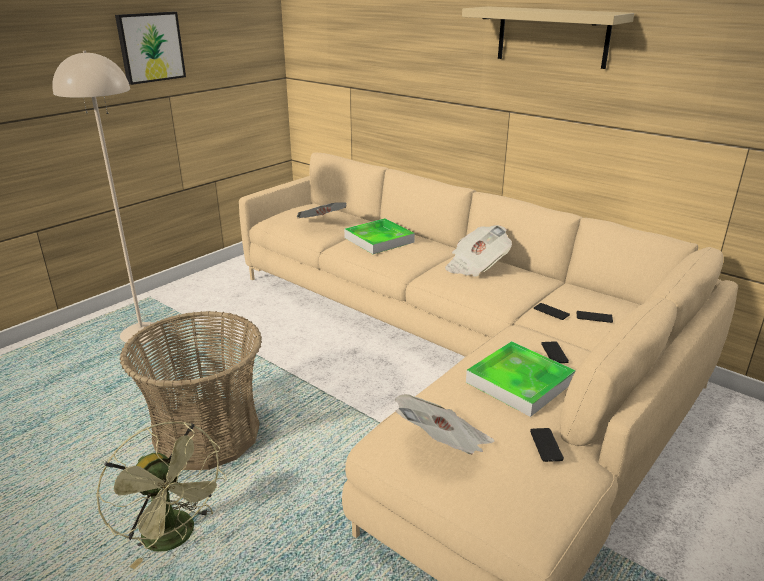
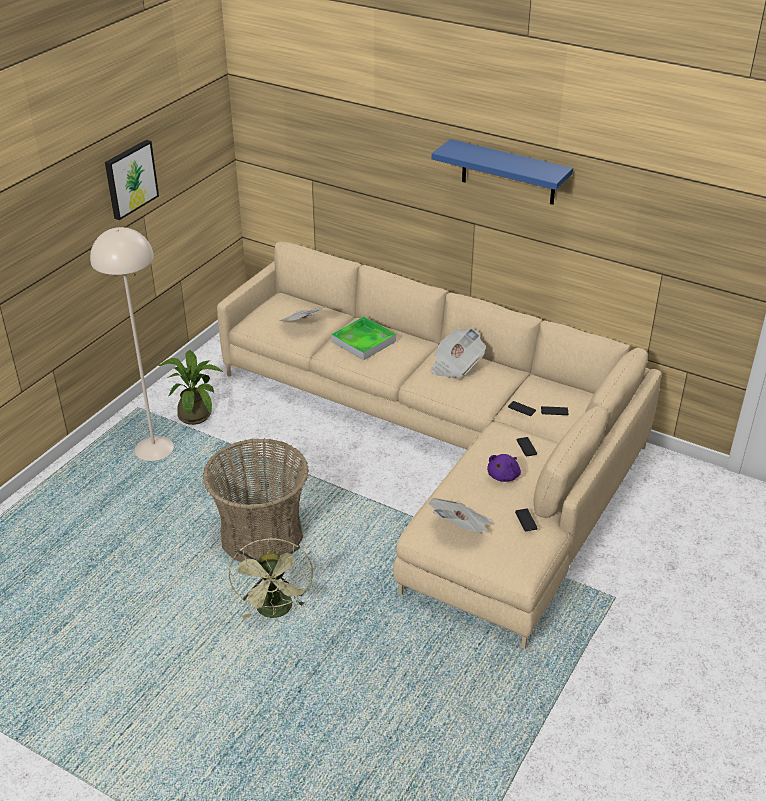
camera: 10 degrees left, 10 degrees up
(176, 538) = (276, 611): green fan -> green fan turned 45 degrees clockwise
(202, 306) = (196, 413): none -> potted plant
(519, 382) = (504, 475): tray -> purple plush toy
(552, 36) = (508, 172): beige shelf -> blue shelf

